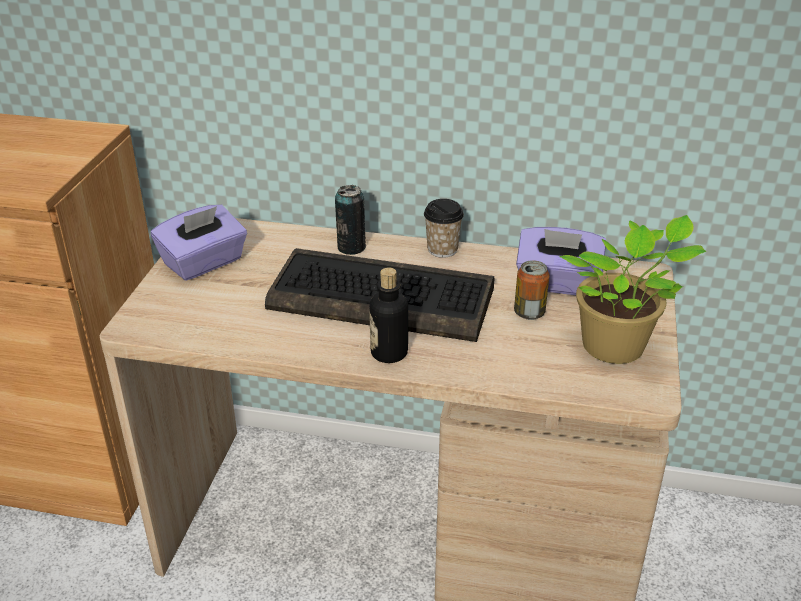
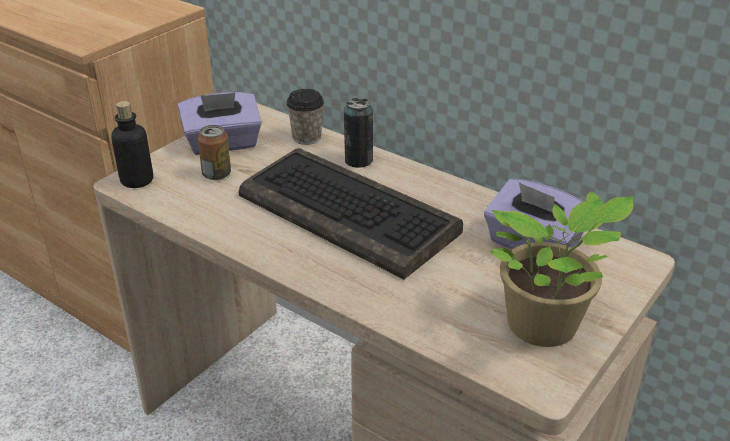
camera: 25 degrees right, 0 degrees up
(389, 353) = (313, 266): bottle -> bottle (137, 180)
(442, 250) = (442, 183): cup -> cup (306, 138)
(529, 313) = (479, 266): can -> can (217, 174)

